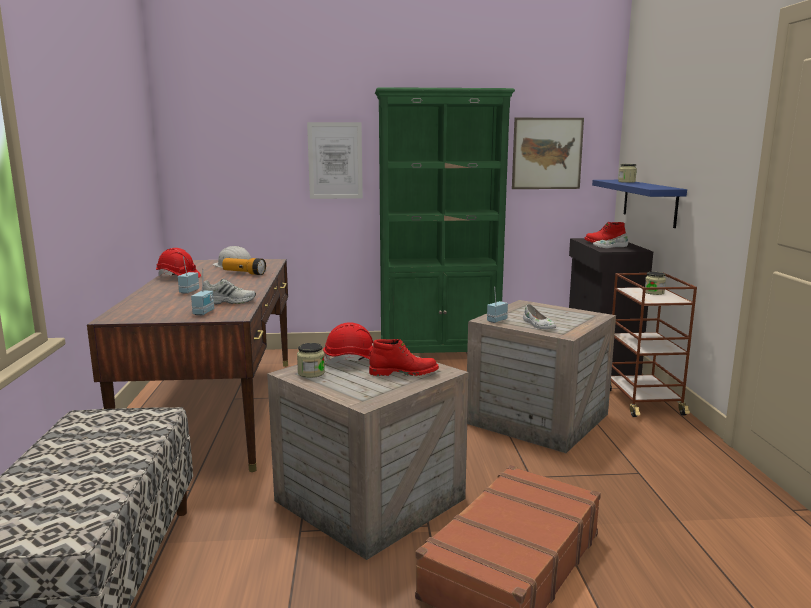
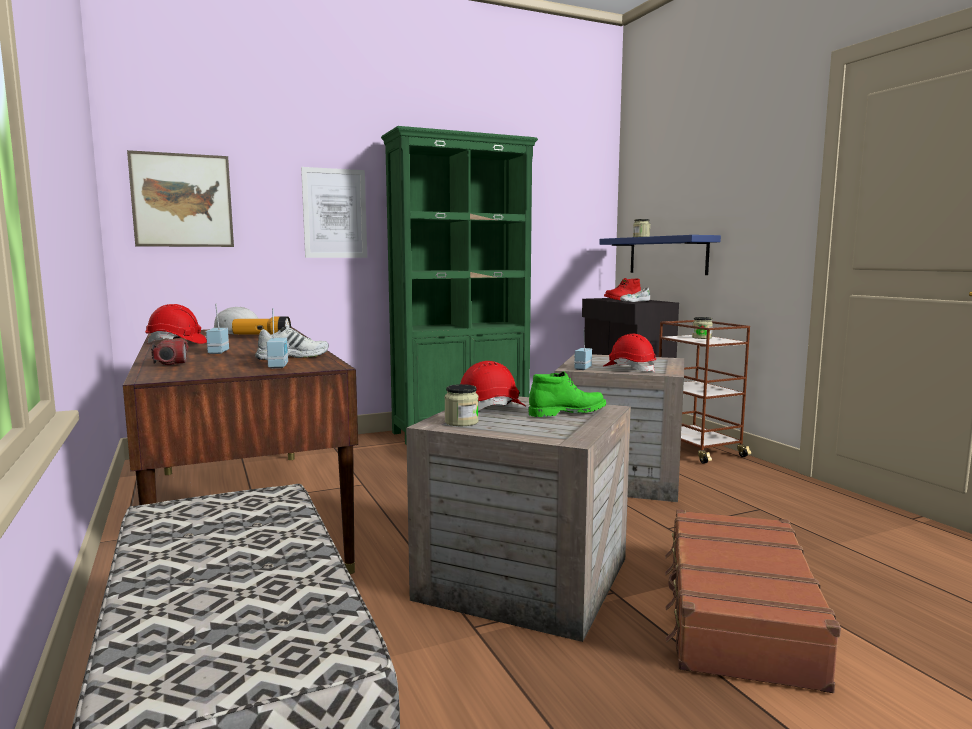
camera: 20 degrees left, 5 degrees down
(148, 300) = (174, 361): none -> flashlight
(404, 373) = (567, 413): red boot -> green boot
(538, 325) = (629, 369): white shoe -> red hard hat
(547, 153) = (554, 212): picture -> picture (182, 200)

